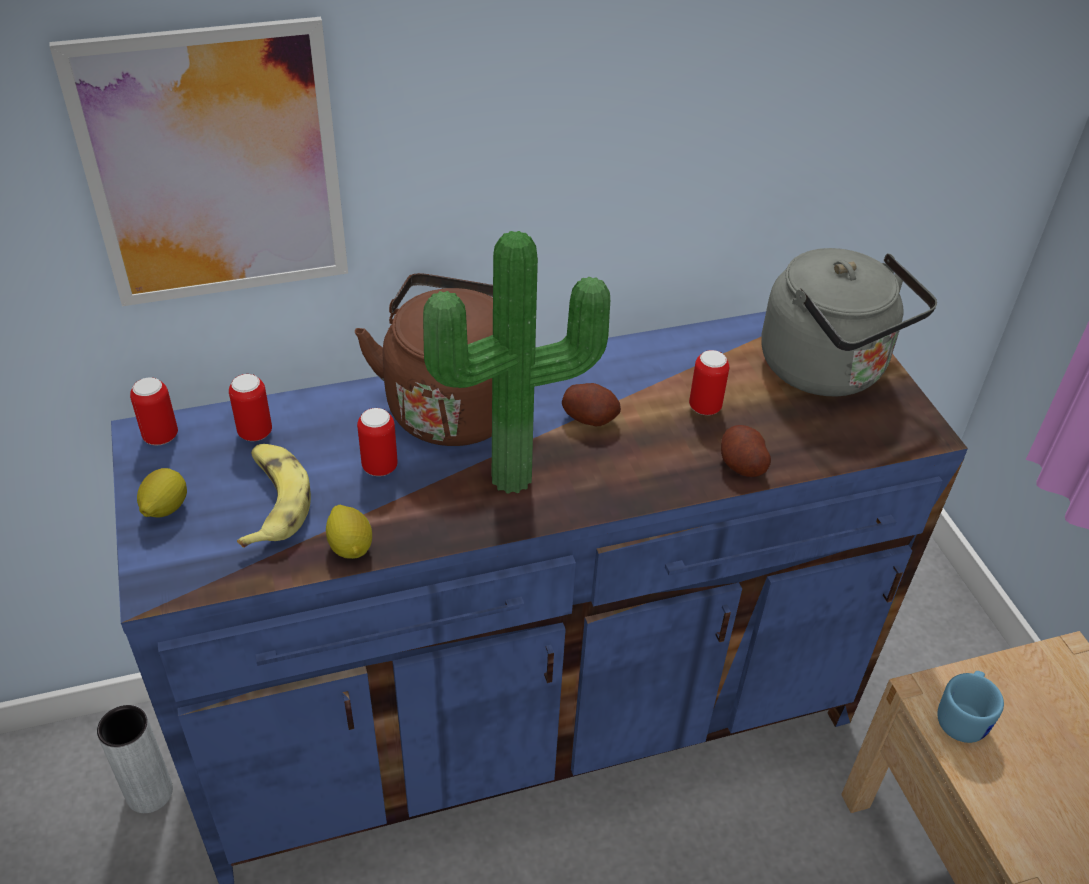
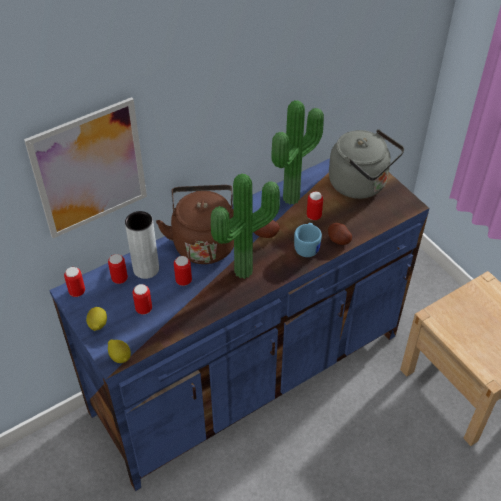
camera: 15 degrees left, 5 degrees up
(149, 793) = (81, 459): grey vase -> grey vase (146, 269)
(272, 502) = (144, 309): banana -> can
(350, 546) = (188, 320): lemon -> lemon (120, 356)
(675, 368) = (294, 199): none -> potted plant
(964, 717) = (449, 322): blue mug -> blue mug (307, 246)

